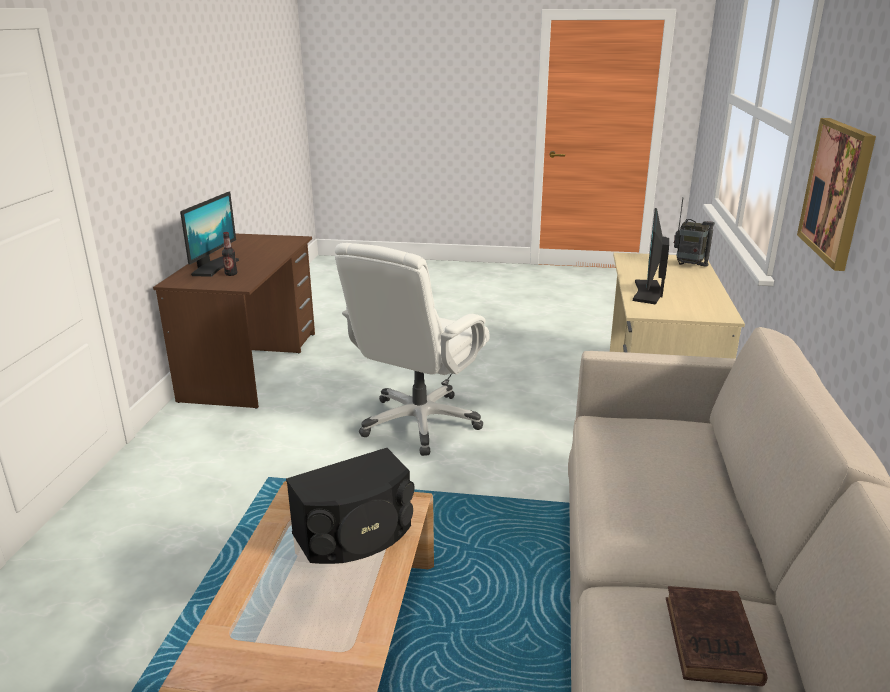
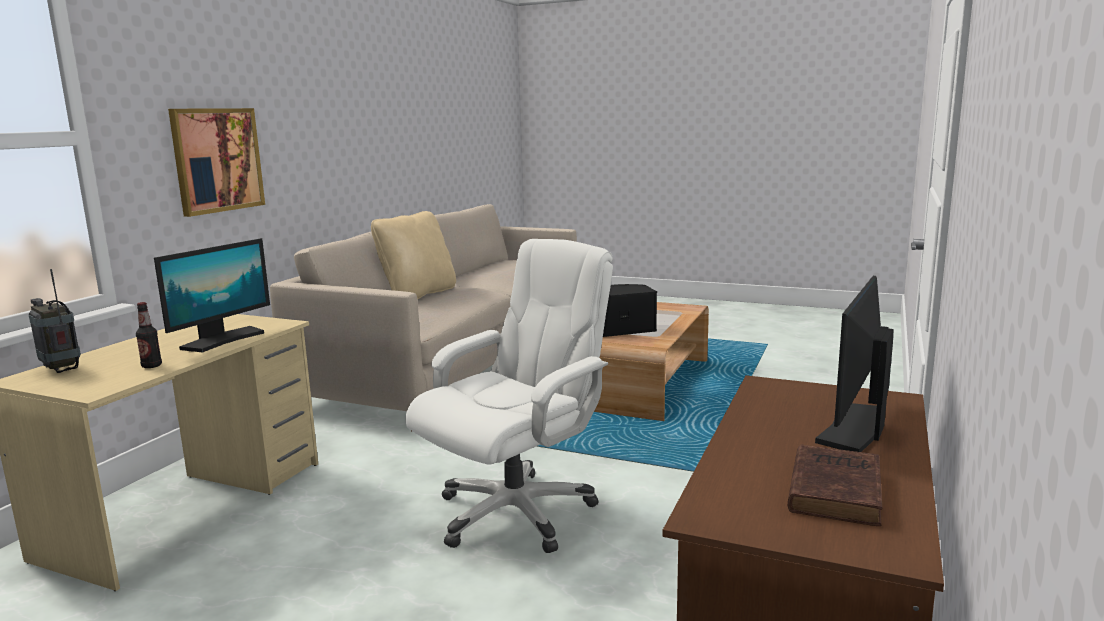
camera: 165 degrees left, 10 degrees down
(231, 274) = (802, 408): bottle -> bottle (151, 366)
(711, 497) = (418, 295): none -> beige pillow
(712, 642) = (487, 272): brown book -> brown book (835, 489)

